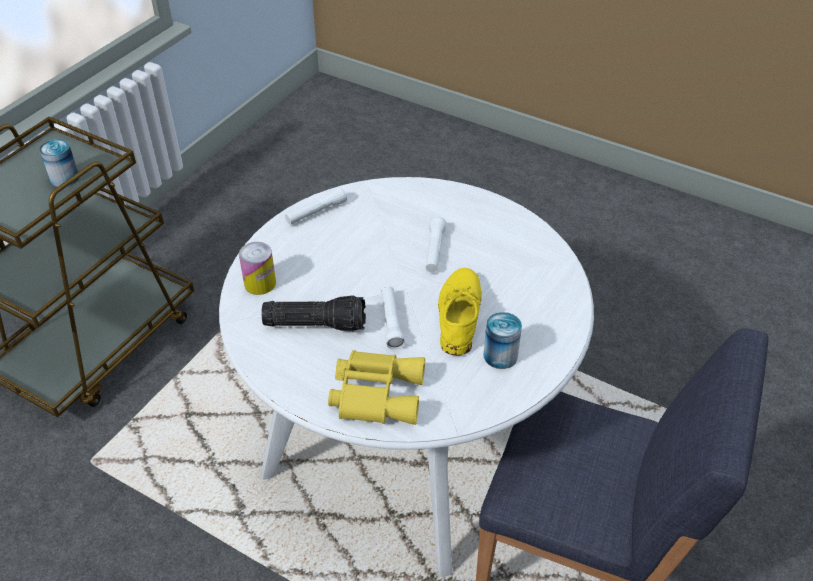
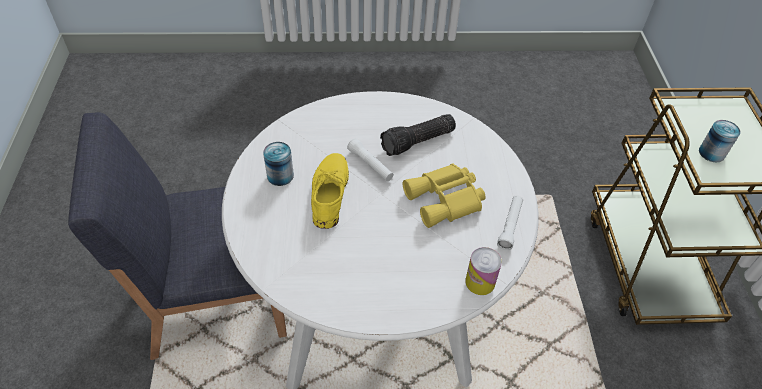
camera: 145 degrees right, 5 degrees up
(260, 283) = (482, 150): can -> can (480, 282)
(376, 392) = (343, 120): yellow binoculars -> yellow binoculars (446, 200)
(434, 251) = (386, 237): white flashlight -> none
(458, 314) = (329, 192): yellow shoe -> yellow shoe turned 150 degrees counterclockwise

